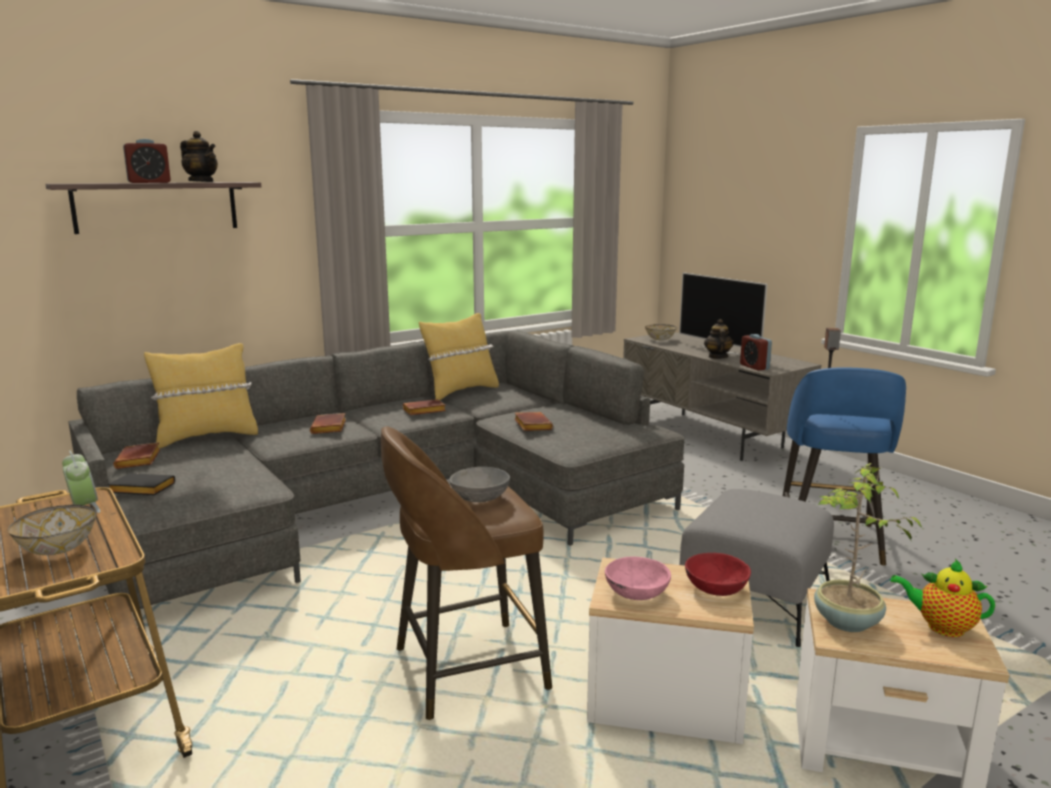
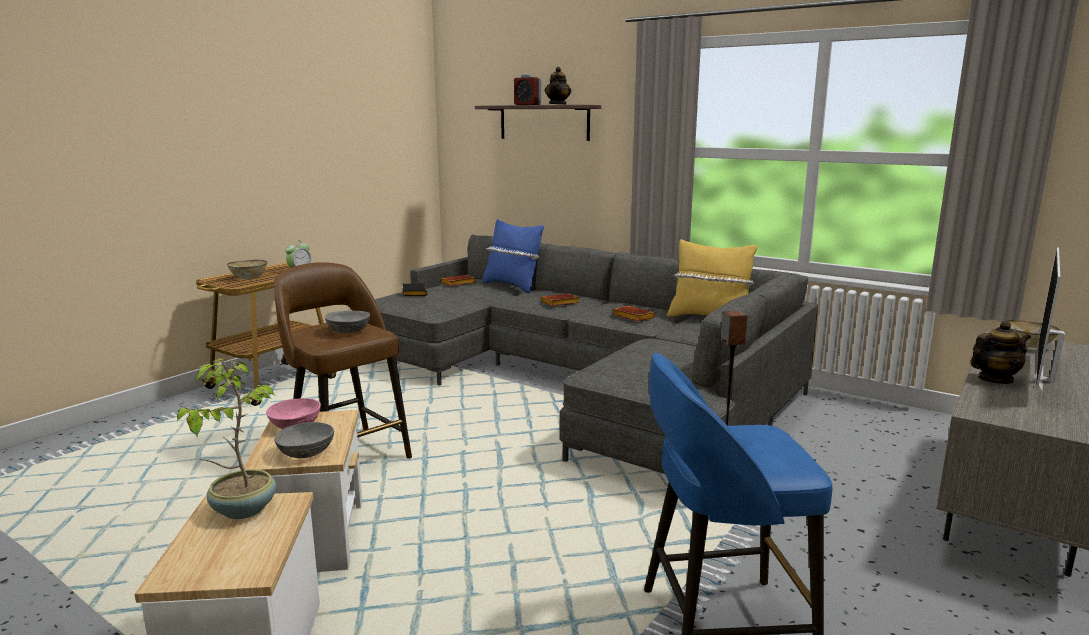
camera: 70 degrees right, 0 degrees up
(206, 437) = (512, 286): yellow pillow -> blue pillow
(531, 425) = (641, 351): brown book -> none
(715, 588) = (307, 452): red bowl -> grey bowl
(752, 599) = (513, 571): grey ottoman -> none
(754, 367) = (982, 403): alarm clock -> none
(941, 627) = (230, 559): teapot -> none

